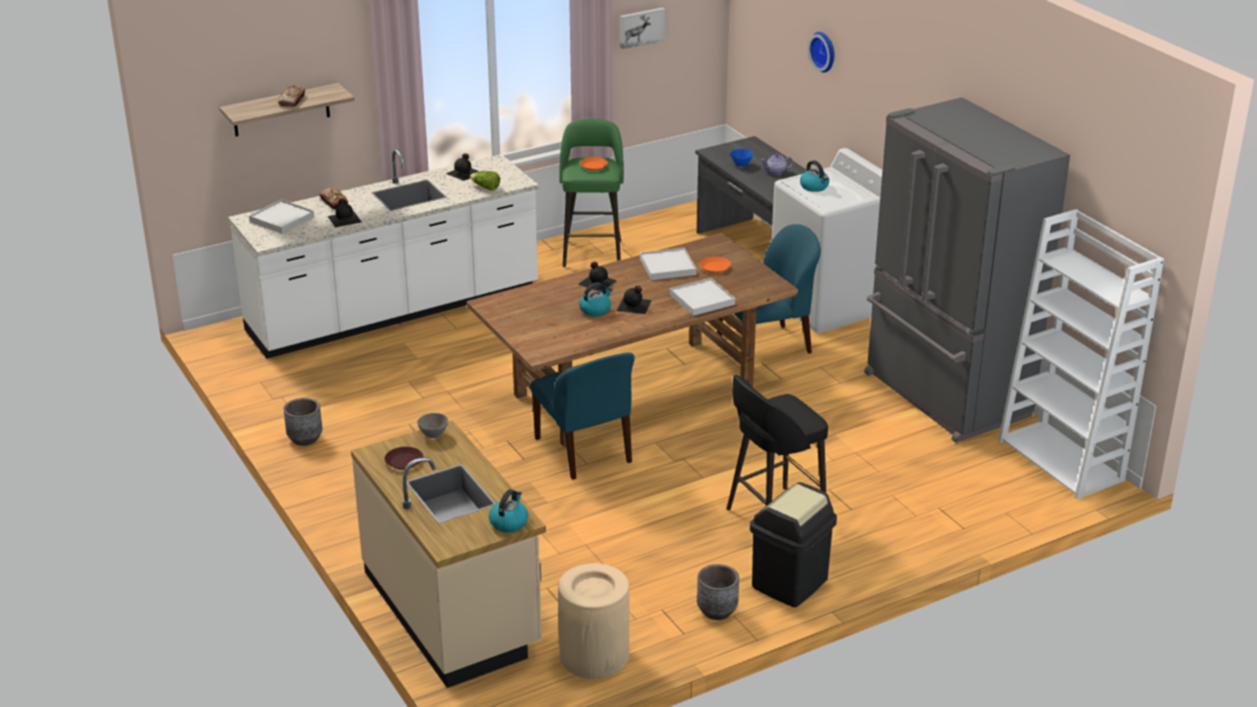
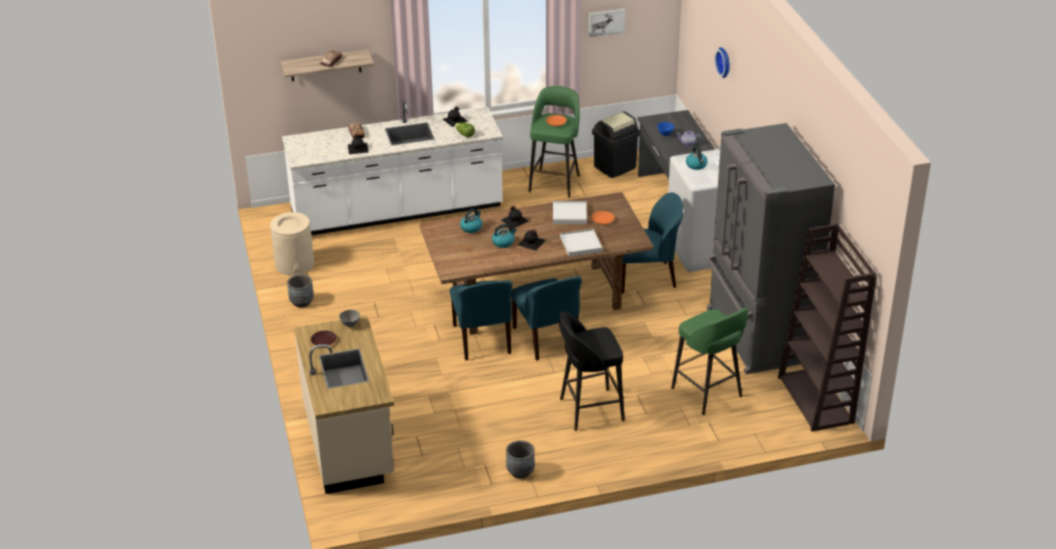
camera: 15 degrees right, 5 degrees up
(282, 219) = (316, 143): white tray -> none
(509, 522) = (371, 395): kettle -> kettle (471, 227)
(594, 655) = (427, 488): beige trash can -> beige trash can (295, 264)
(671, 438) = (546, 339): none -> blue chair
(790, 583) = (578, 460): black trash can -> black trash can (615, 167)
(919, 473) = (708, 393): none -> green stool
(1062, 460) = (816, 400): white bookcase -> brown bookcase

